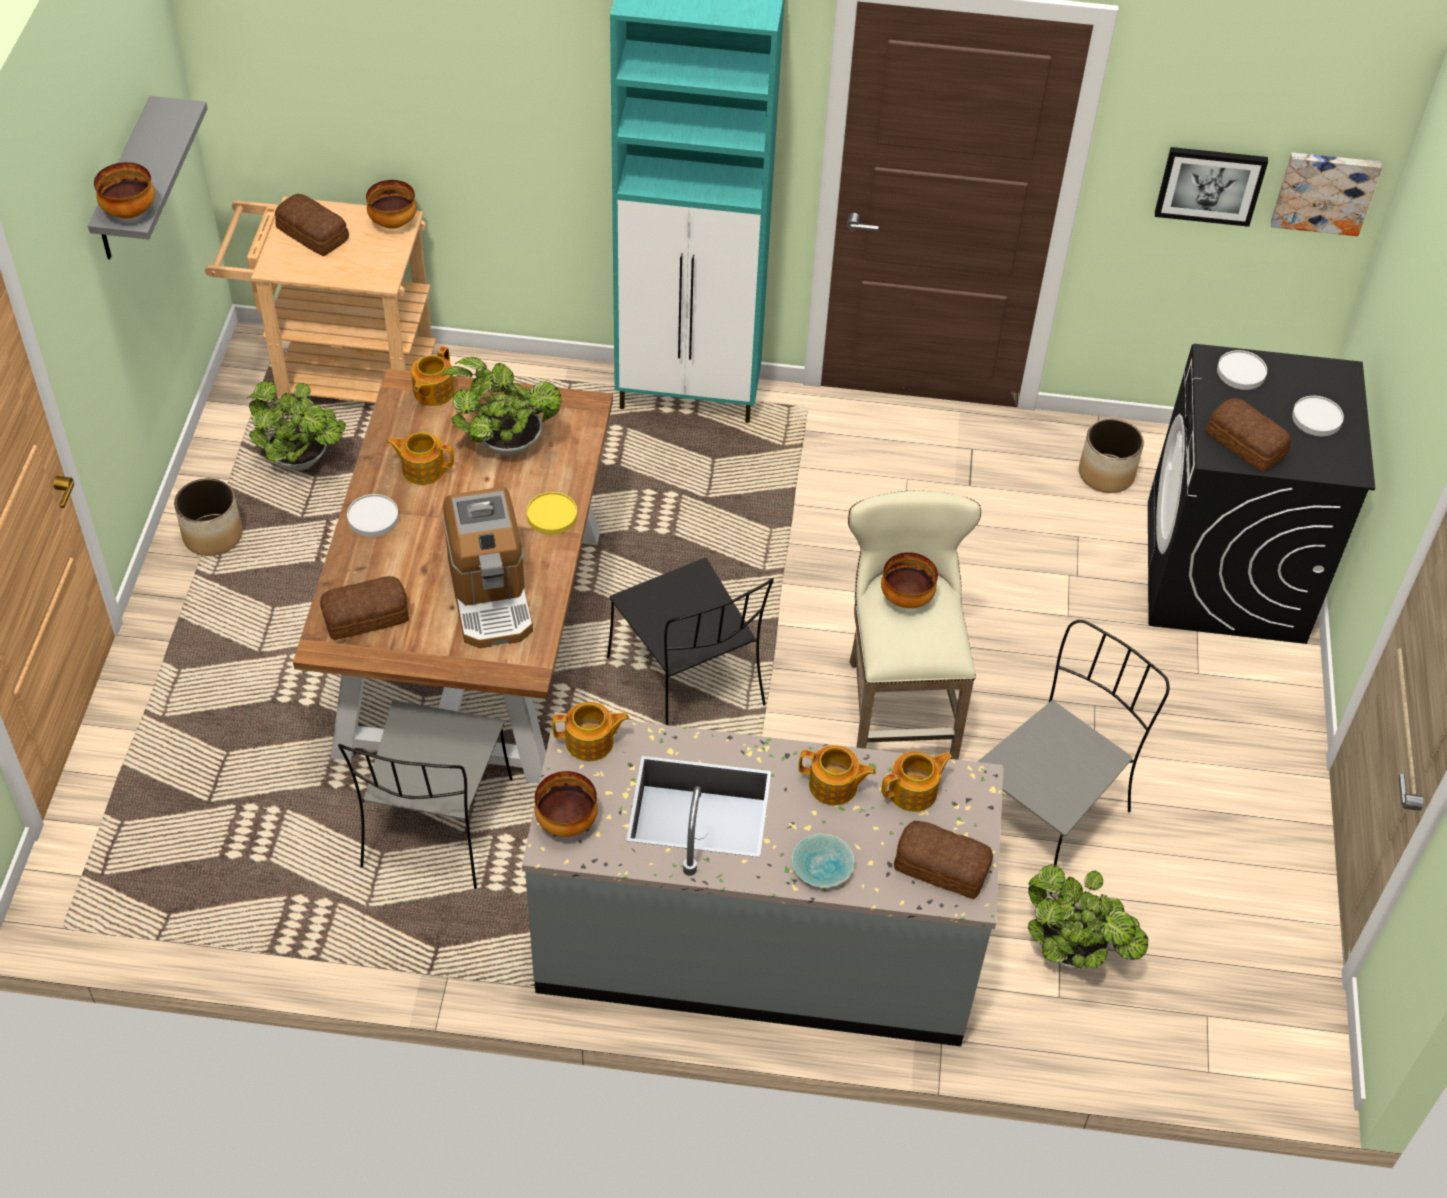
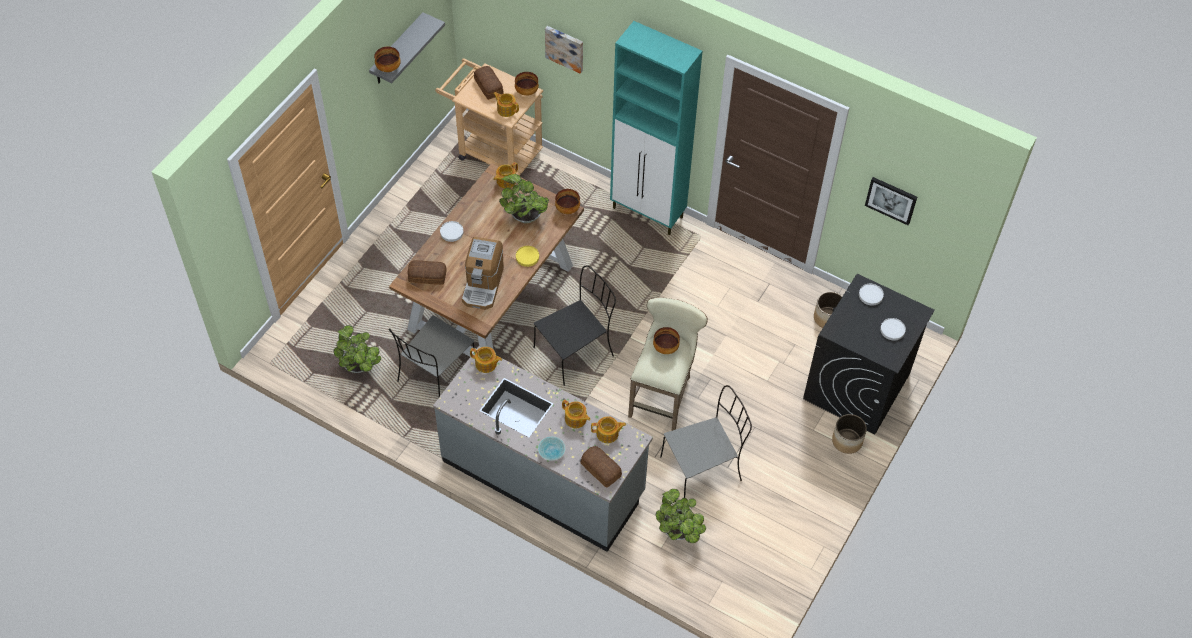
camera: 25 degrees right, 5 degrees up
(213, 536) = (404, 210): planter -> planter (847, 441)
(303, 461) = (458, 187): potted plant -> potted plant (360, 367)
(422, 468) = (483, 216): teapot -> teapot (506, 109)
(566, 822) = (459, 394): bowl -> bowl (567, 209)
(688, 684) = (575, 351): black chair -> black chair turned 120 degrees counterclockwise
(1246, 444) = (849, 331): bread -> none
(1324, 191) = (944, 221): picture -> picture (565, 48)

